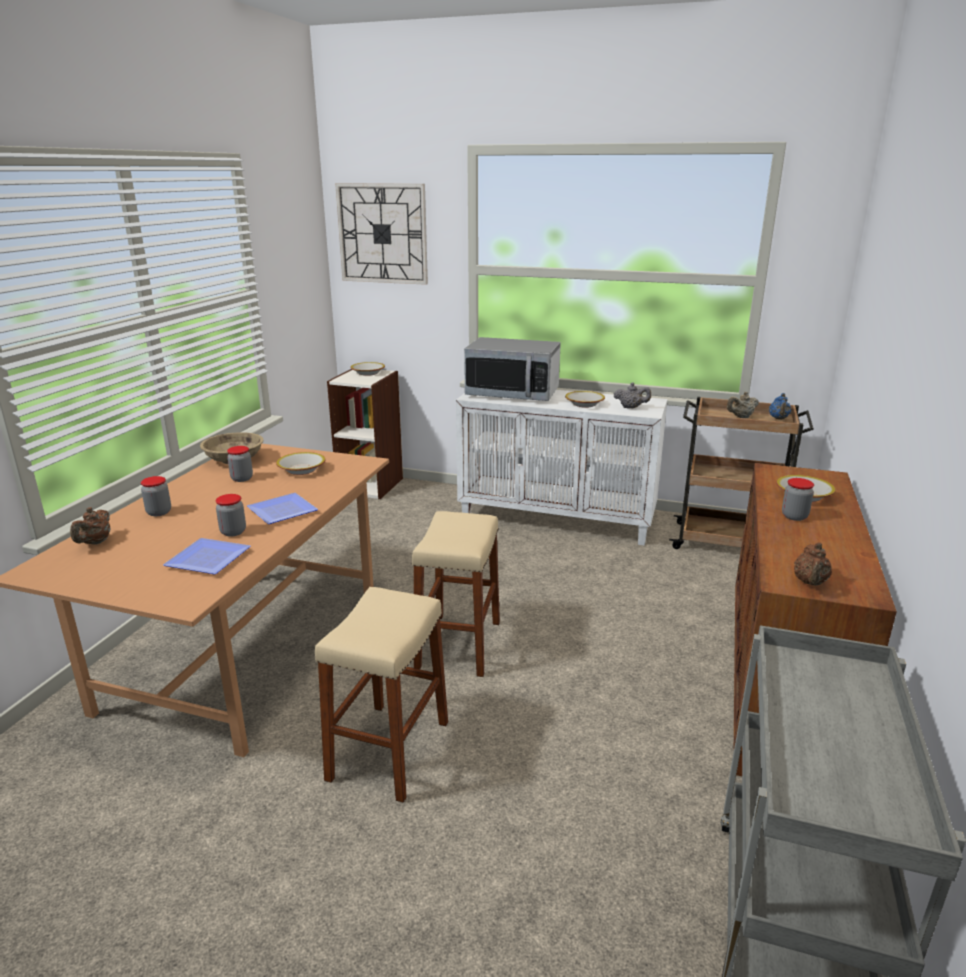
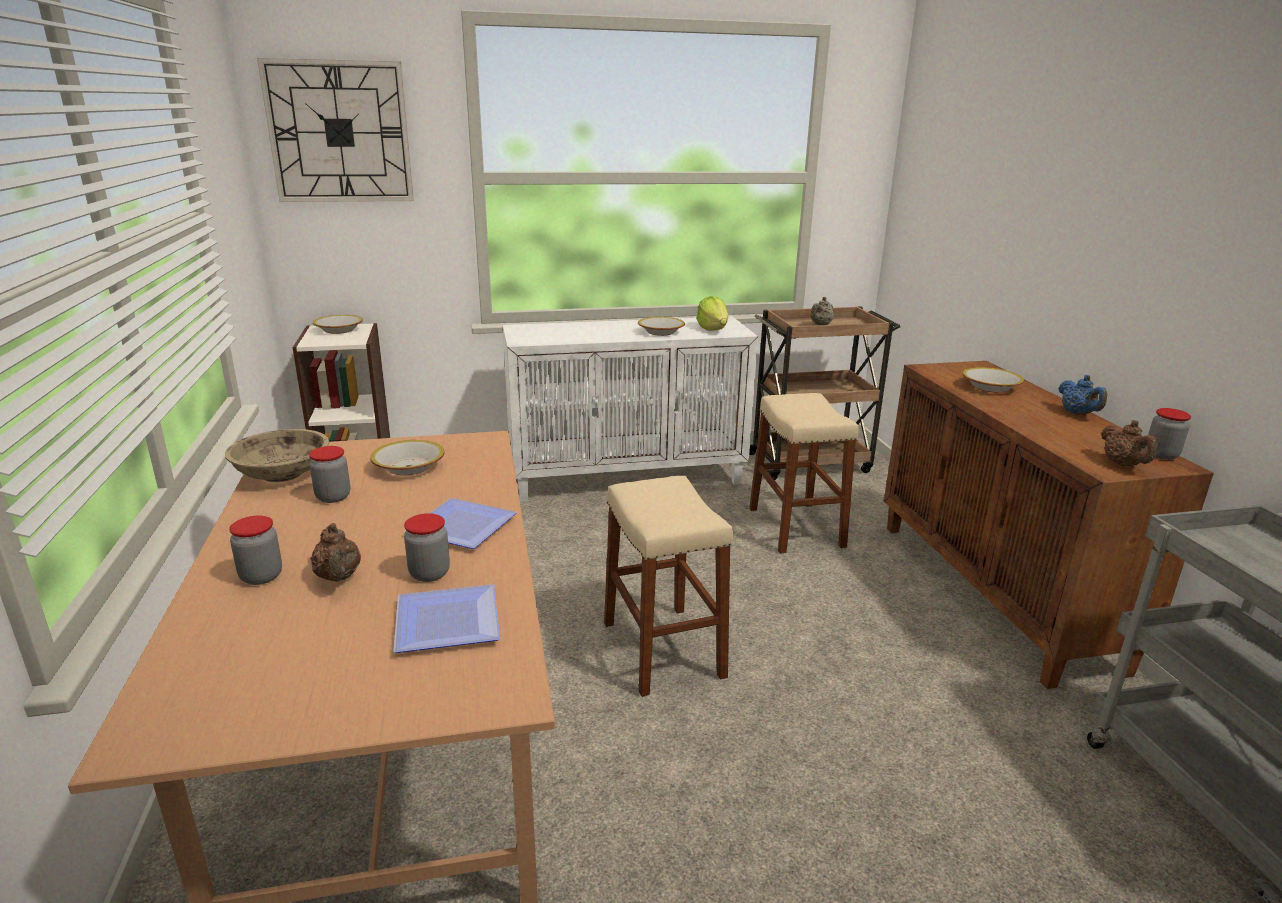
camera: 30 degrees left, 0 degrees up
(95, 542) = (208, 654): brown teapot -> brown teapot (338, 577)
(389, 750) = (714, 809): beige stool -> beige stool (795, 527)
(512, 393) = (564, 331): microwave -> none
(631, 407) = (713, 329): grey teapot -> lettuce
(778, 419) = (853, 322): blue teapot -> blue teapot (1078, 414)
(794, 516) = (1014, 407): jar -> jar (1161, 455)

